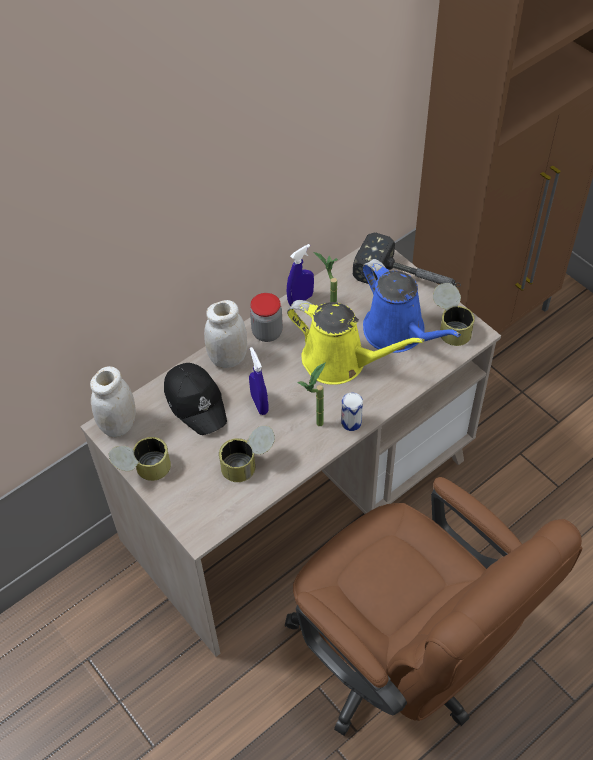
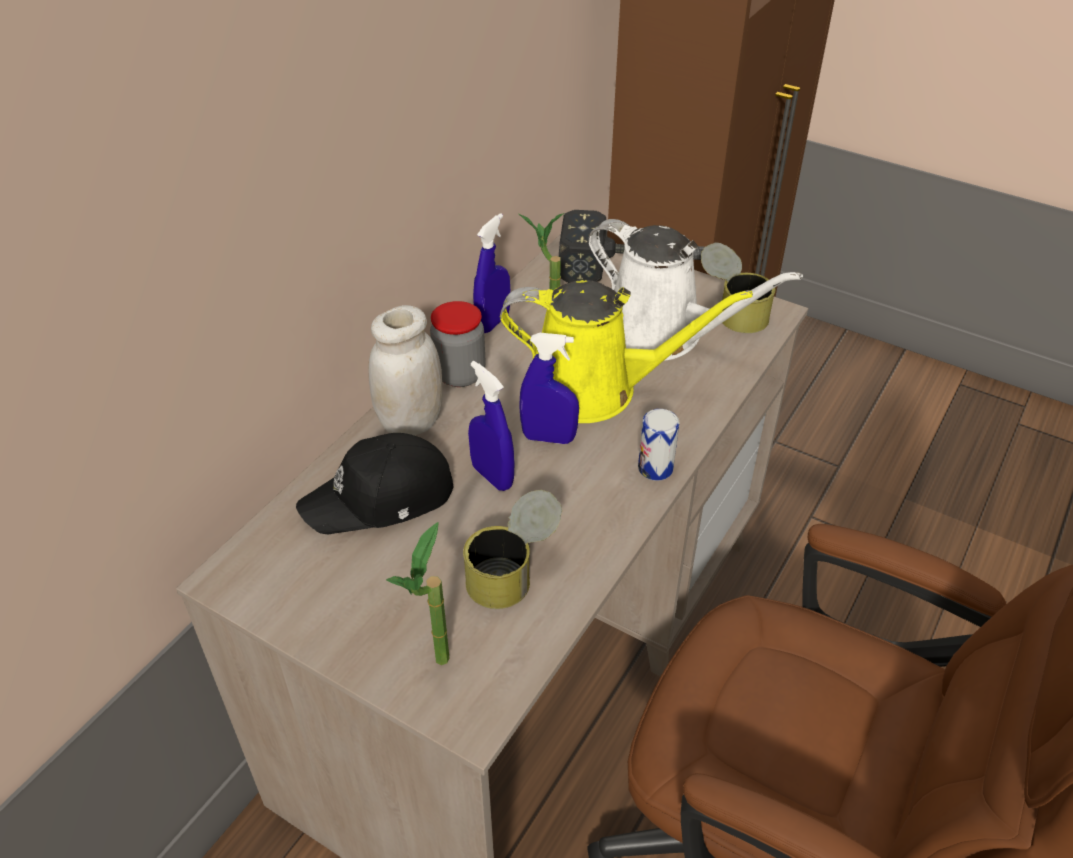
camera: 20 degrees left, 10 degrees down
(119, 425) = (251, 568): white jar -> none
(143, 470) = (322, 632): can -> none
(196, 402) = (381, 498): black cap -> black cap turned 120 degrees clockwise
(300, 388) = (548, 438): none -> blue spray bottle
(314, 428) = (600, 490): potted plant -> potted plant (434, 671)
(398, 333) = (661, 334): blue watering can -> white watering can

